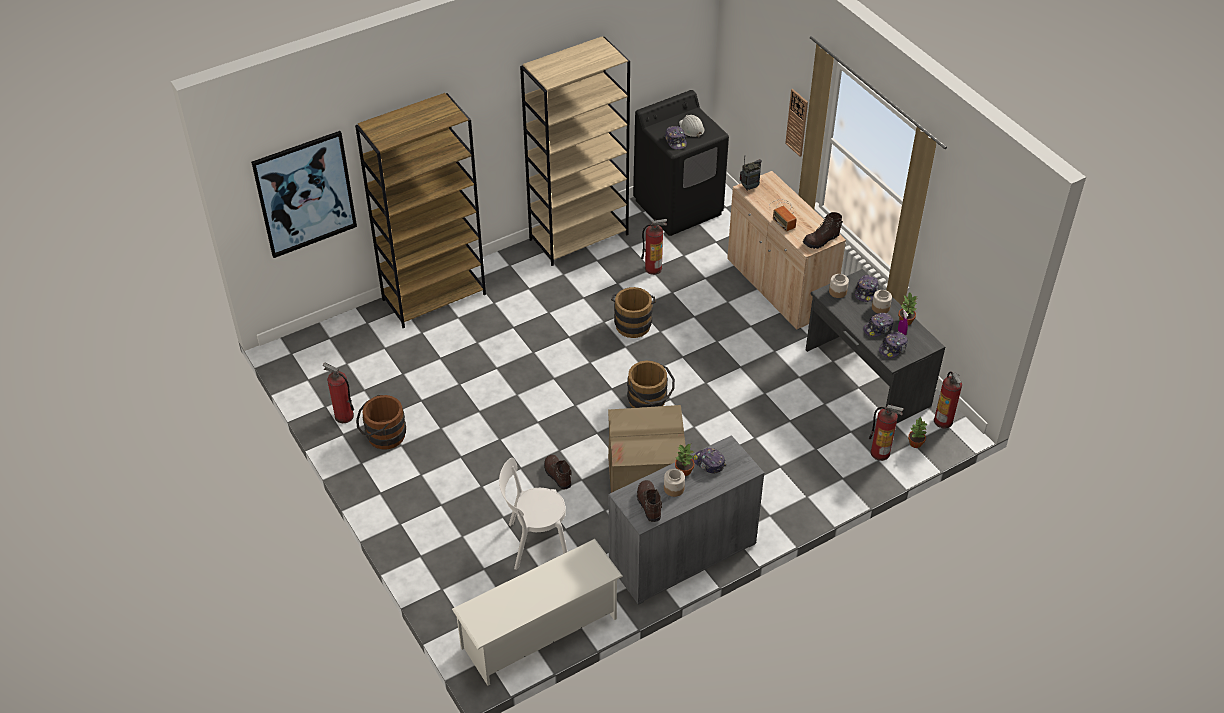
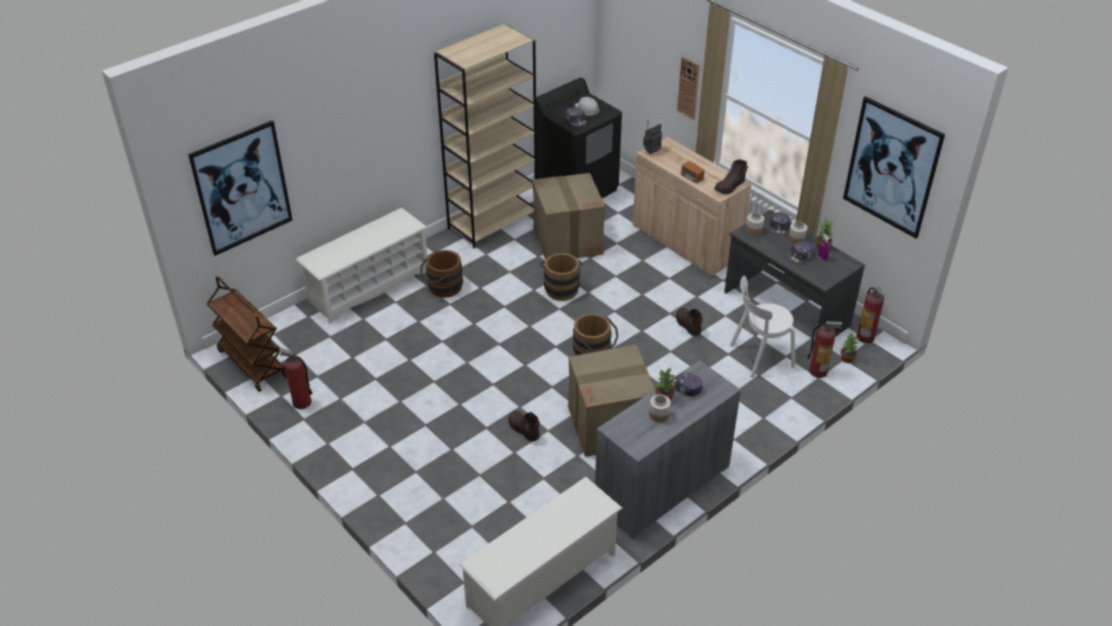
camera: 10 degrees left, 5 degrees down
(302, 367) = (252, 363): none -> brown cart
(382, 436) = (344, 415): brown bucket -> brown bucket (442, 288)
(434, 296) = (369, 286): brown bookcase -> white shoe rack
(535, 543) = (516, 495): white chair -> white chair (759, 356)
(648, 505) = (639, 433): brown boot -> brown boot (687, 325)
(653, 268) = (567, 240): fire extinguisher -> cardboard box
(893, 348) = (819, 271): cap -> none
(976, 252) = (892, 167): none -> picture

